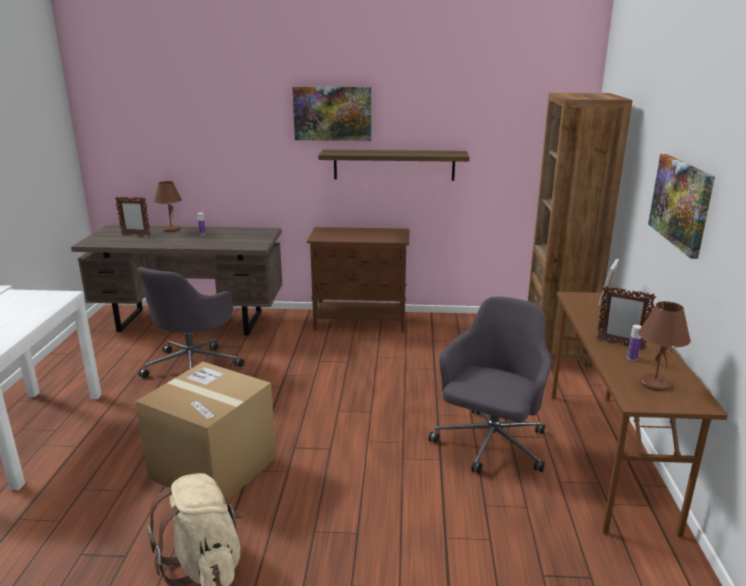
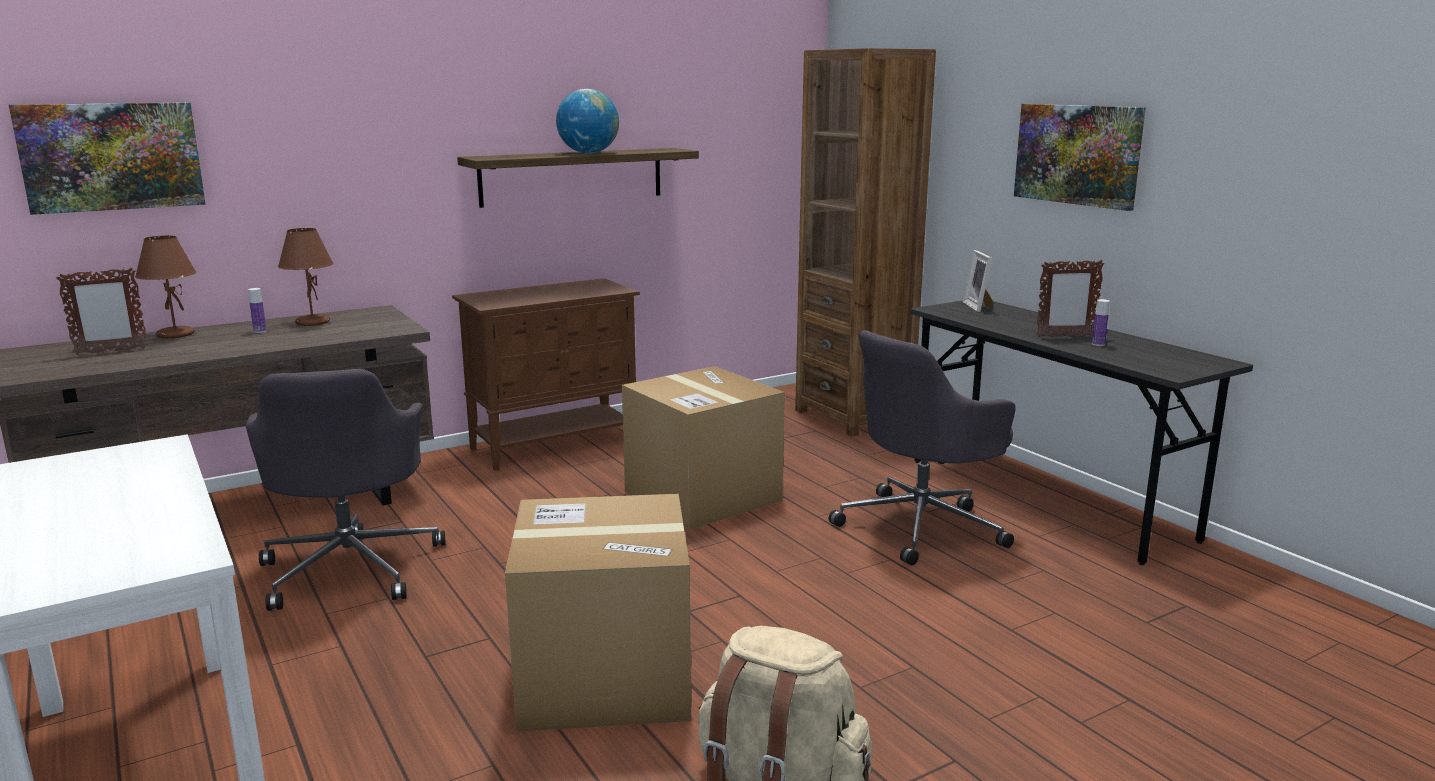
camera: 35 degrees left, 5 degrees down
(332, 113) = (471, 93): picture -> picture (111, 156)
(392, 379) = (702, 496): none -> cardboard box
(396, 153) = (588, 153): none -> globe
(490, 445) = (922, 526): grey office chair -> grey office chair turned 120 degrees counterclockwise
(607, 456) = (1047, 498): brown desk -> grey desk
(654, 383) = (1156, 357): brown table lamp -> brown table lamp (312, 322)

